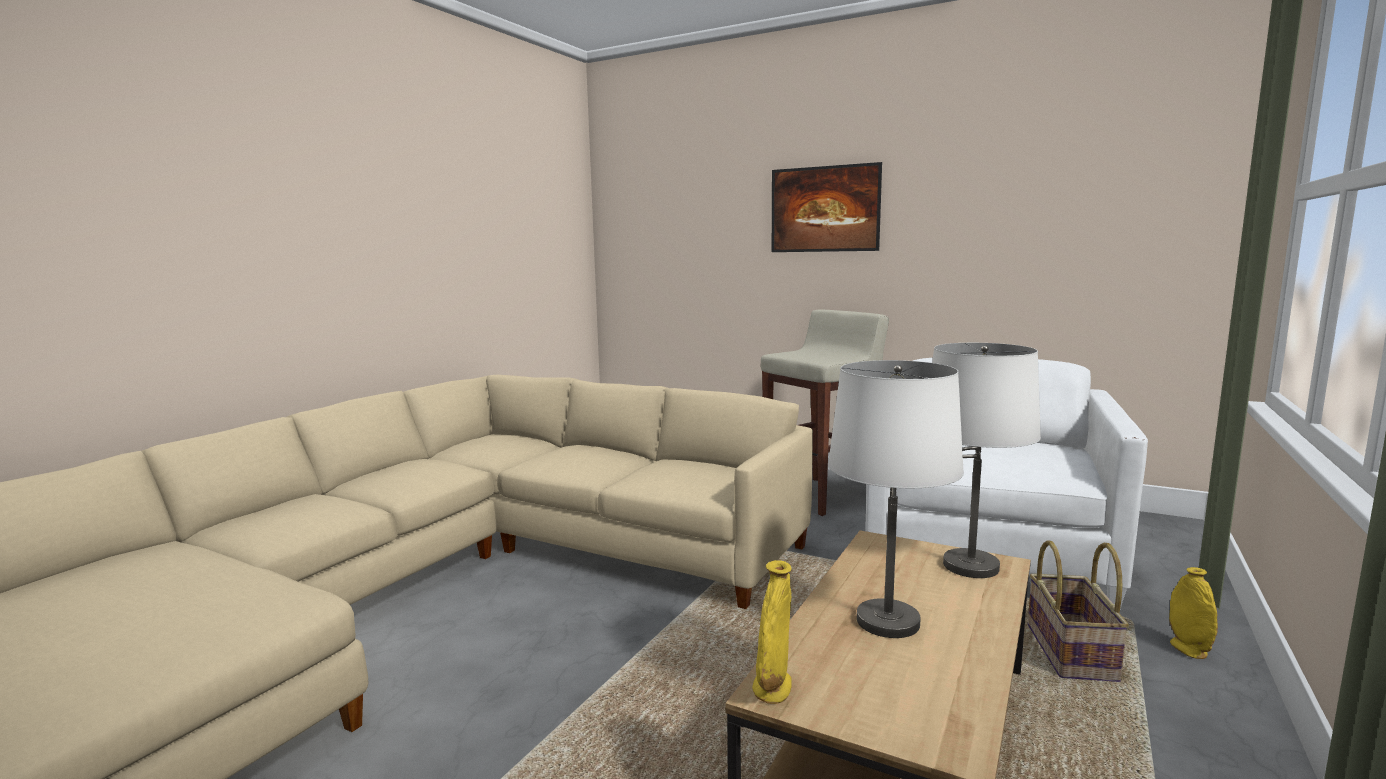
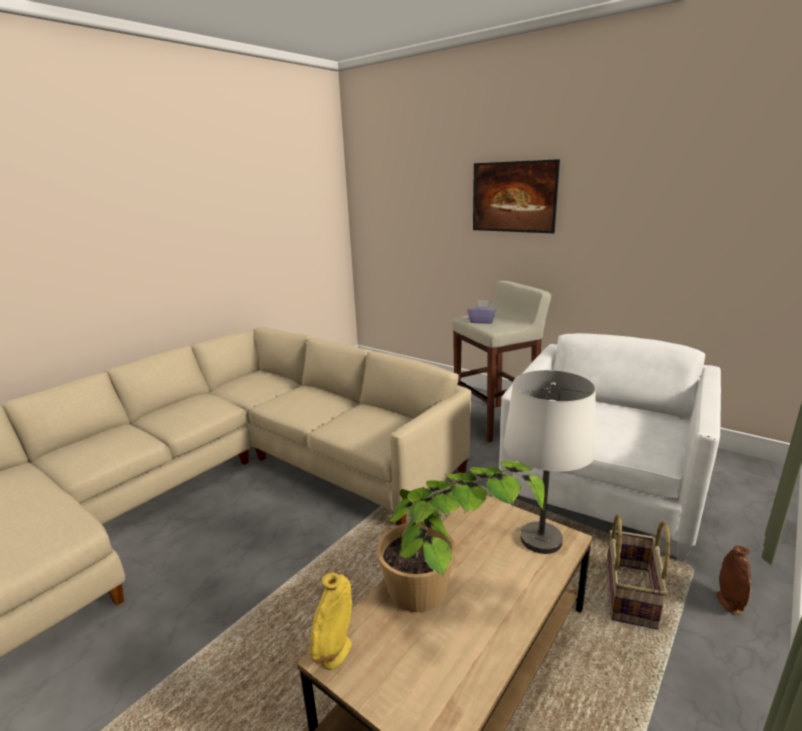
camera: 10 degrees right, 10 degrees up
(802, 355) = (481, 321): none -> purple tissue box
(886, 621) = (448, 593): white table lamp -> potted plant
(1188, 649) = (729, 603): yellow vase -> brown vase

